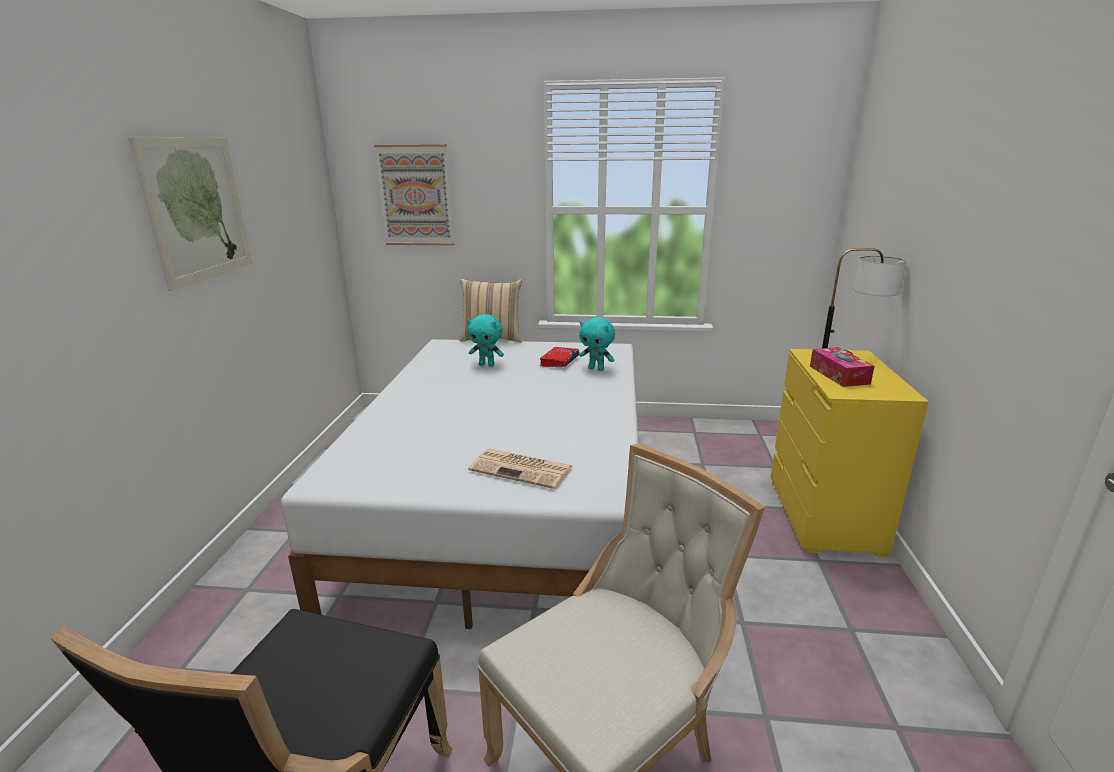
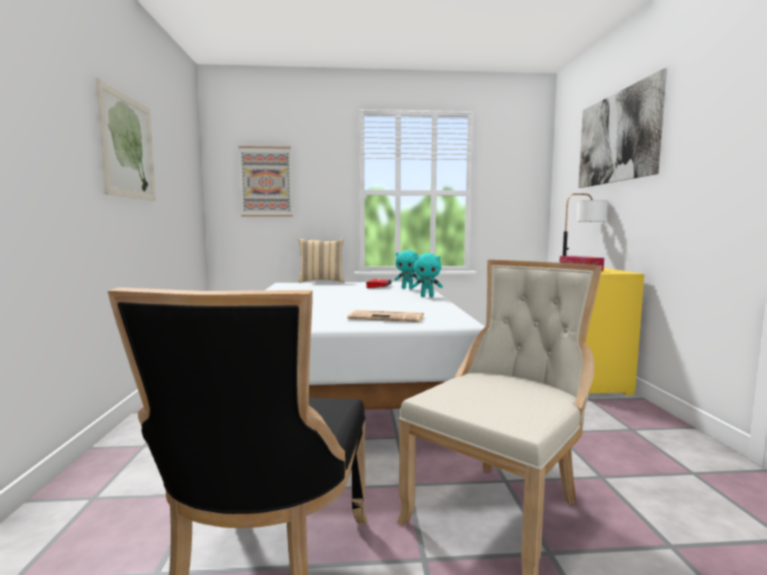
camera: 10 degrees left, 15 degrees down
(487, 365) = (326, 289): turquoise plush toy -> turquoise plush toy (427, 296)
(935, 163) = (617, 137): none -> picture

